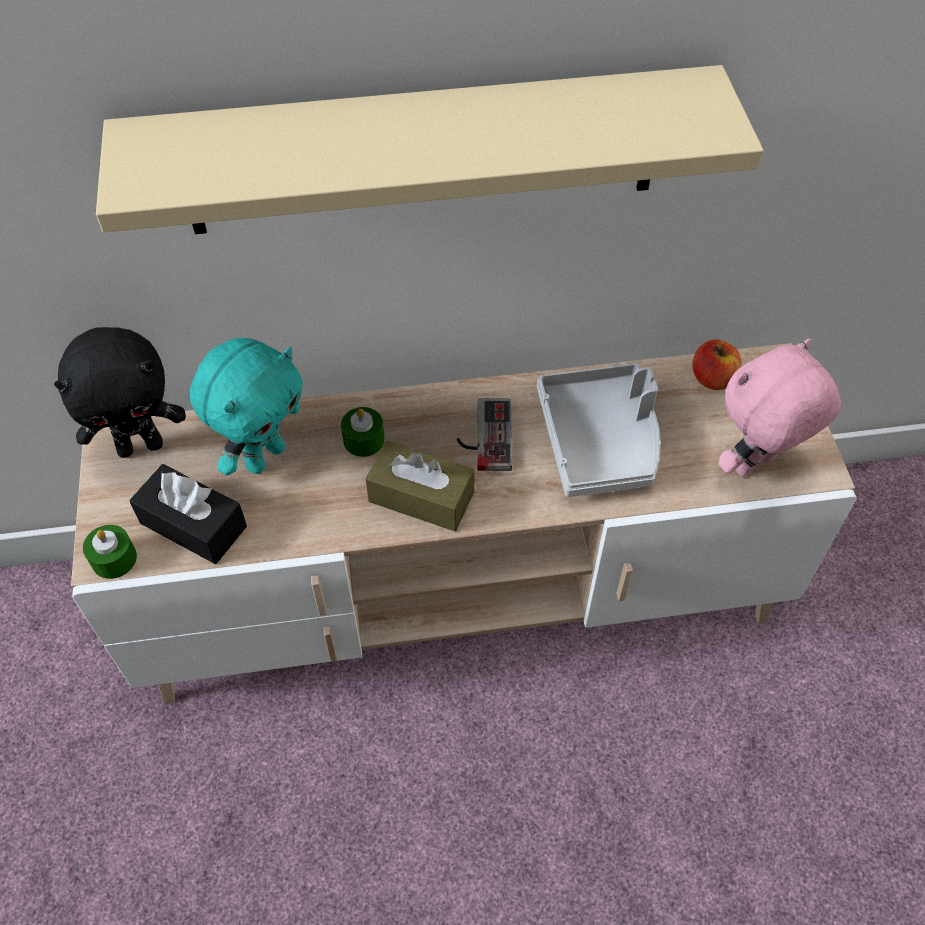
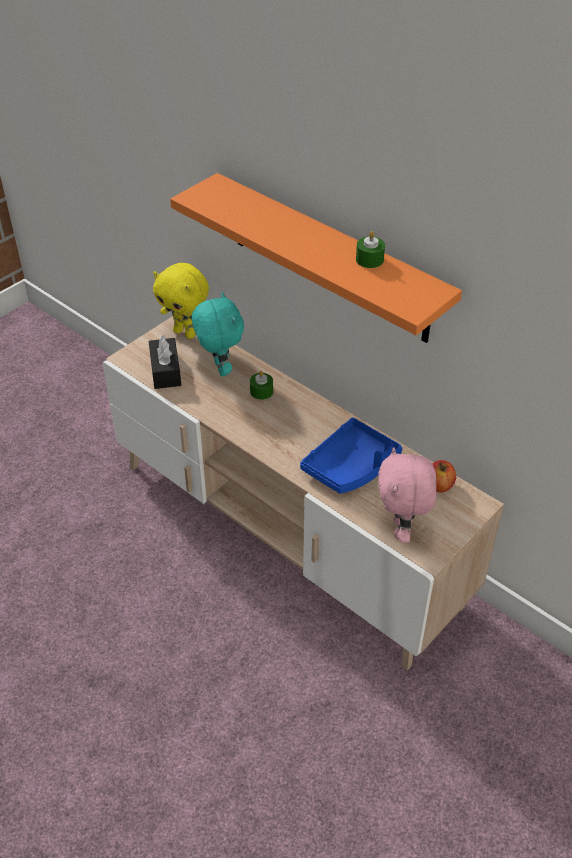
camera: 50 degrees right, 10 degrees down
(114, 559) = (128, 361): green candle -> green candle (369, 260)
(141, 445) = (185, 333): black plush toy -> yellow plush toy
(264, 456) = (219, 369): turquoise plush toy -> turquoise plush toy turned 105 degrees counterclockwise
(421, 497) = (252, 426): brown tissue box -> none
(423, 153) = (329, 258): beige shelf -> orange shelf
(483, 436) = (307, 426): game controller -> none
(600, 440) = (351, 466): grey tray -> blue tray
(755, 466) = (402, 530): pink plush toy -> pink plush toy turned 105 degrees counterclockwise

